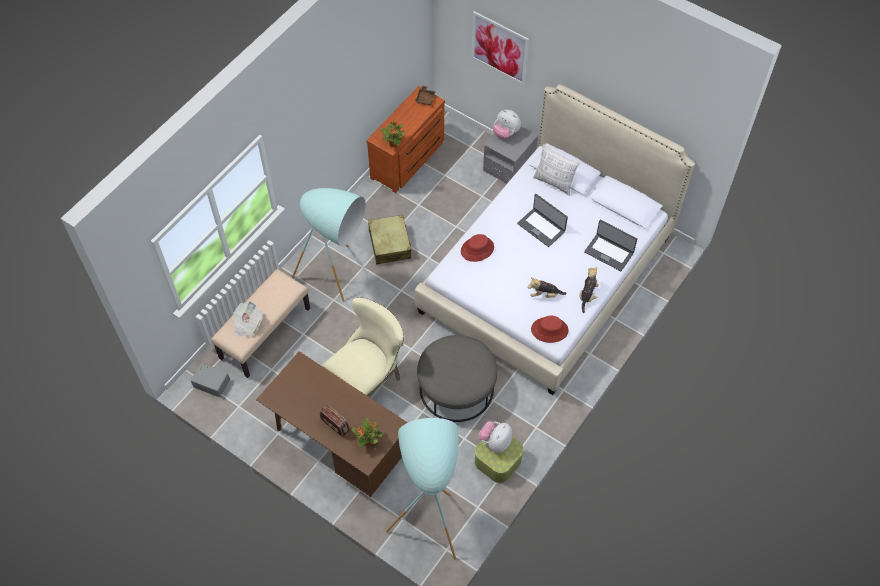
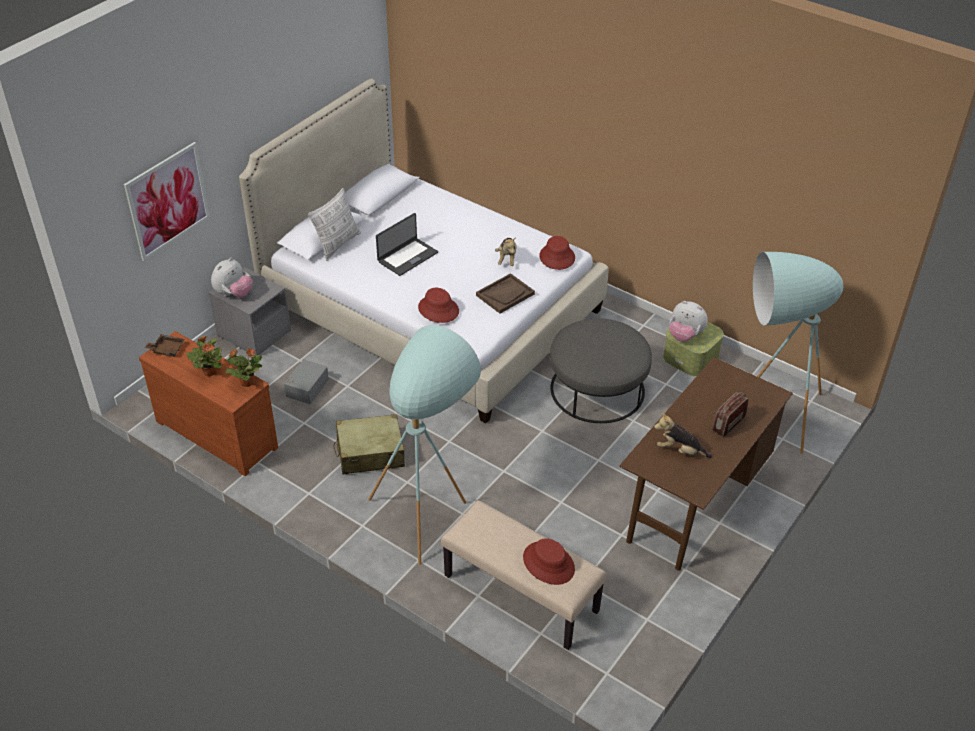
camera: 90 degrees left, 15 degrees down
(212, 382) = (610, 657): grey storage box -> grey storage box (306, 387)
(247, 324) = (549, 563): newspaper -> red hat
(368, 381) = (594, 473): beige chair -> none
(368, 440) = (744, 392): potted plant -> potted plant (209, 371)
(498, 292) = (505, 294): none -> brown tray
(587, 295) = (507, 228): plush toy -> plush toy (679, 450)
(609, 252) = (447, 209): laptop -> none

